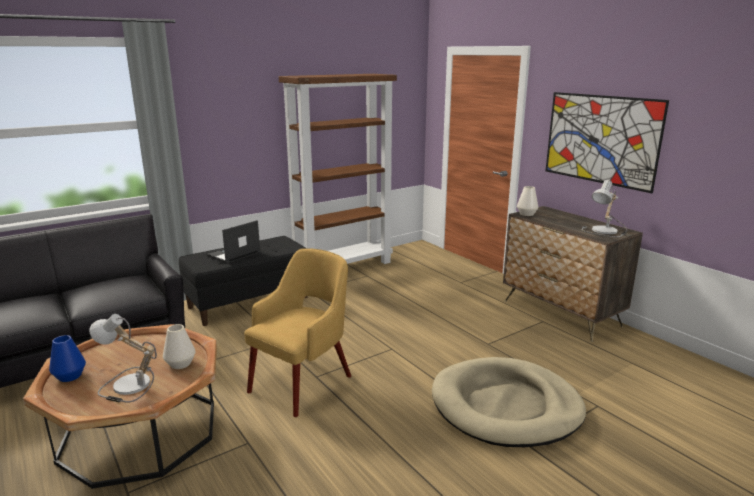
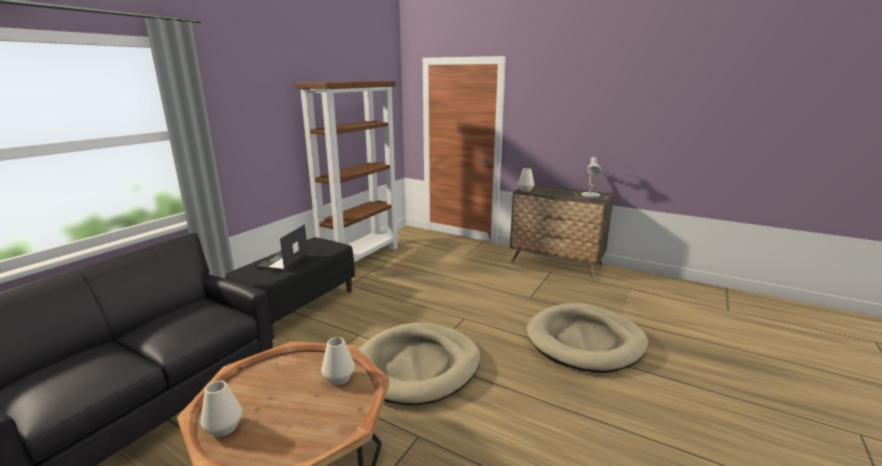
camera: 25 degrees left, 0 degrees up
(69, 376) = (224, 427): blue vase -> white vase
(127, 386) = (306, 417): table lamp -> none
(303, 382) = (417, 366): yellow armchair -> beige dog bed
(600, 139) = (573, 127): picture -> none

